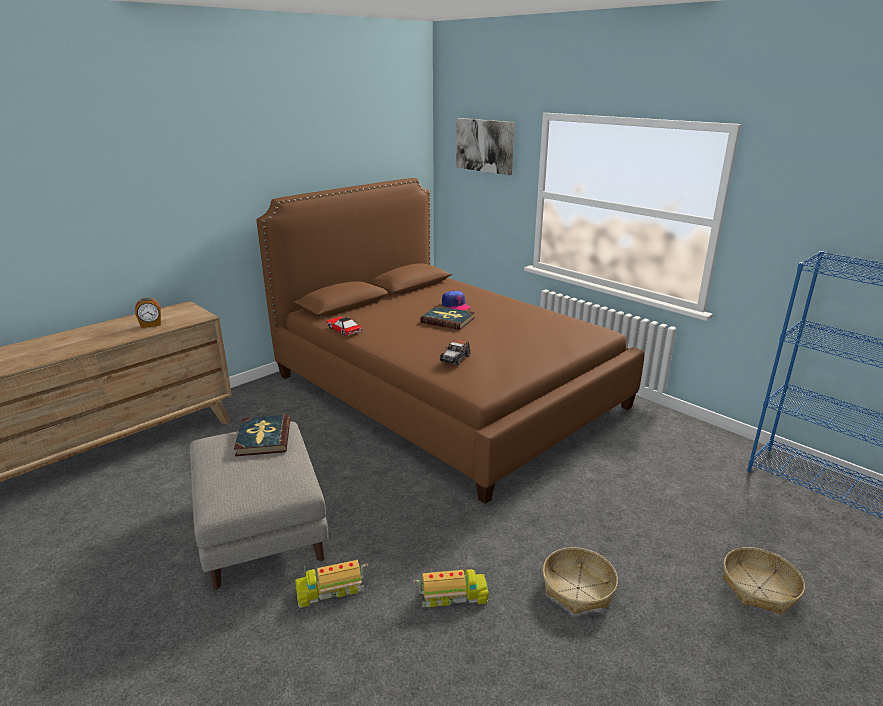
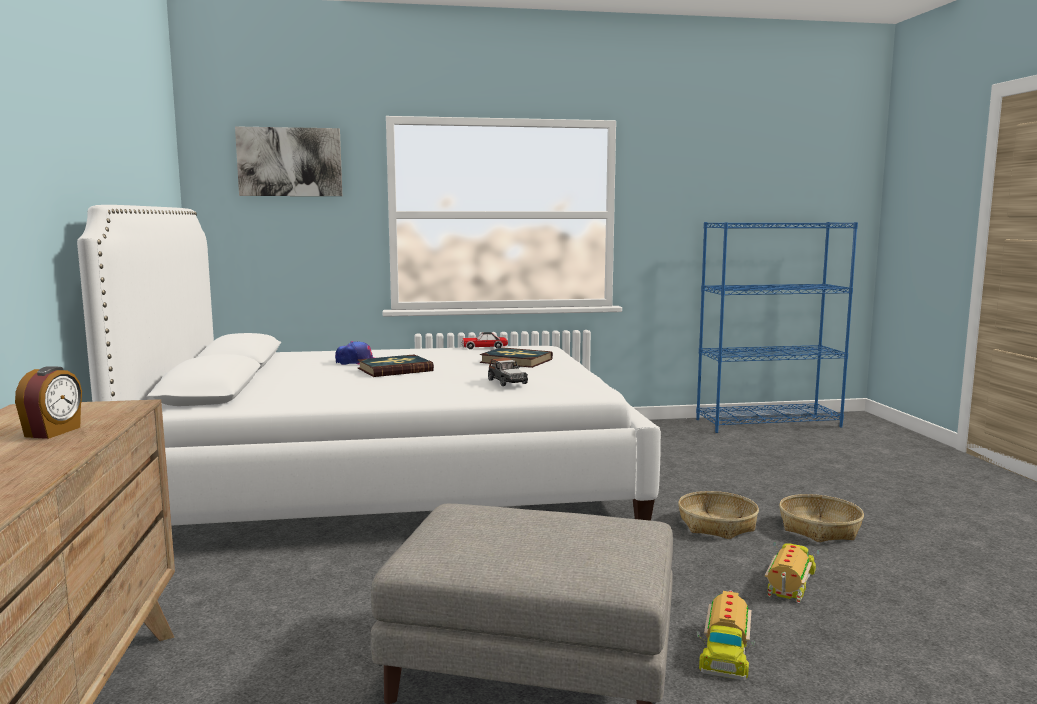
camera: 55 degrees left, 15 degrees down
(263, 438) = (477, 518): book -> book (516, 361)
(344, 330) = (302, 403): toy car -> toy car (484, 347)
(446, 391) = (394, 481): brown bed -> white bed
(759, 588) = (862, 476): basket -> basket (717, 525)

